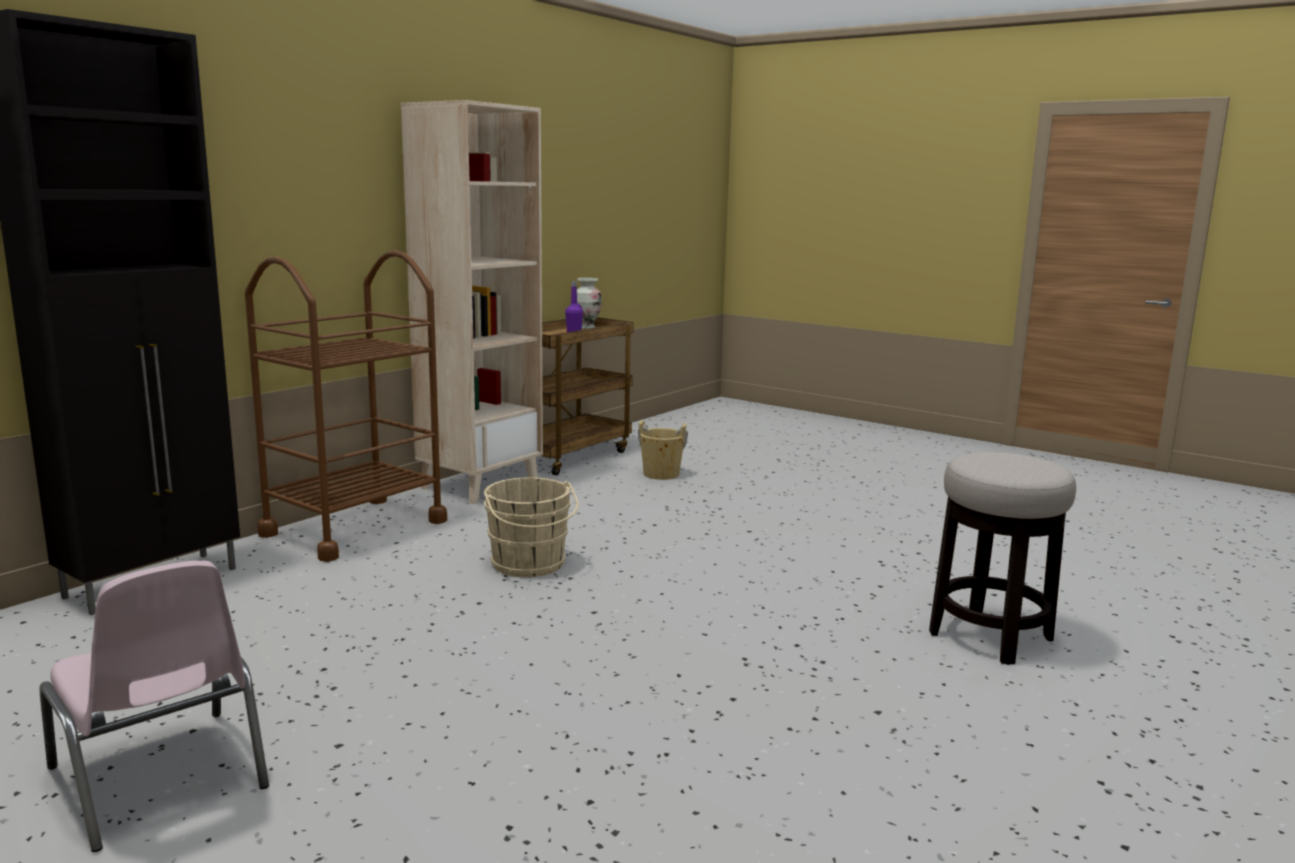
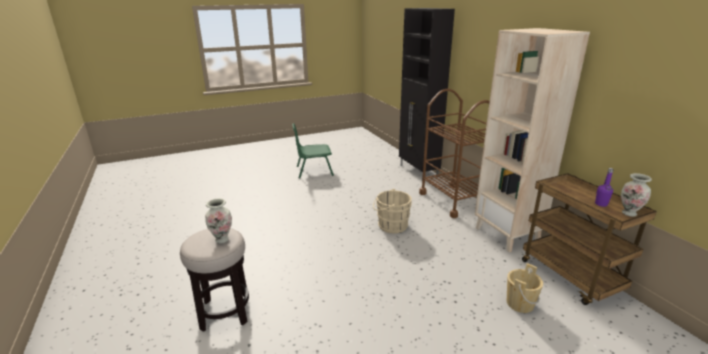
camera: 120 degrees right, 10 degrees up
(160, 779) = (313, 171): pink chair -> green chair
(994, 456) = (222, 240): none -> vase

